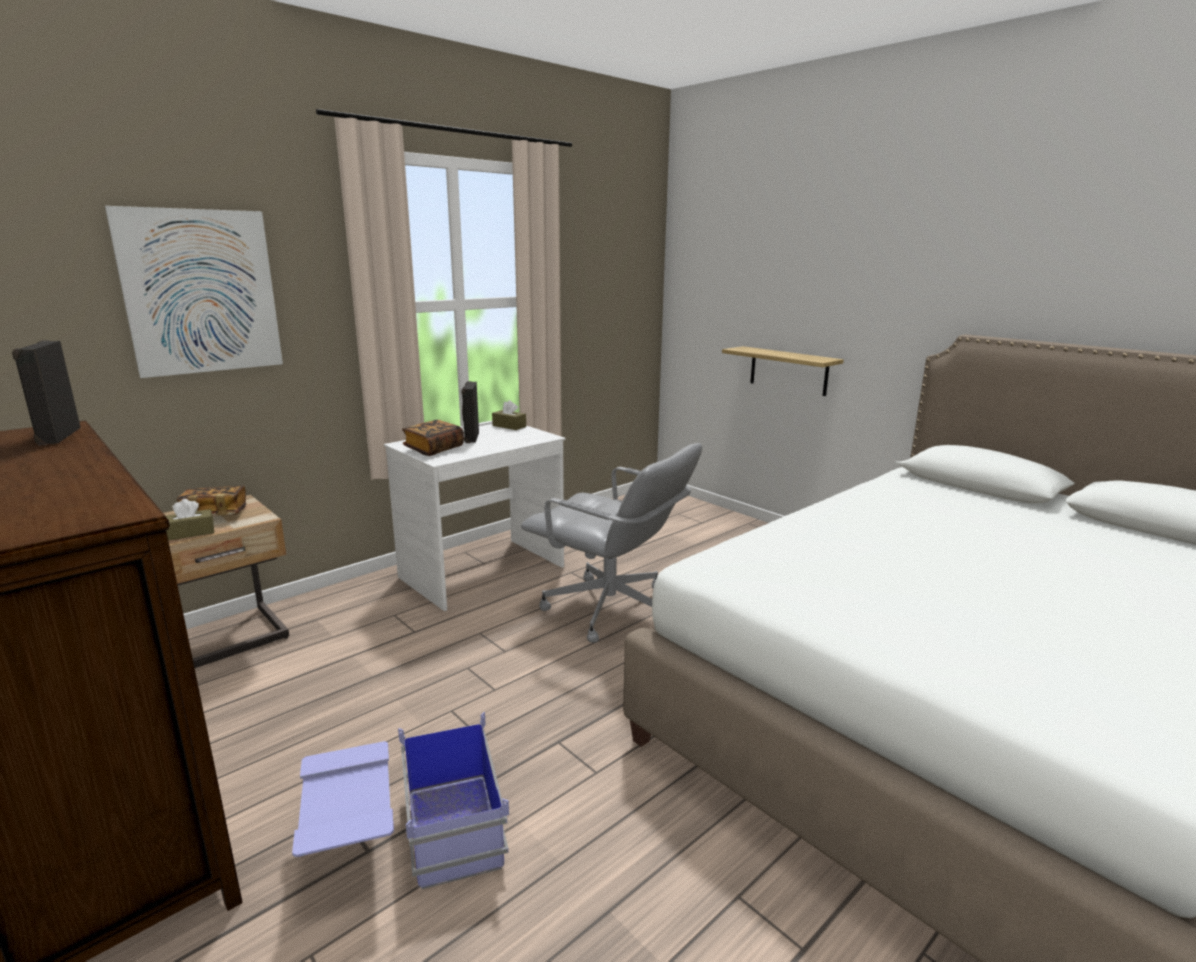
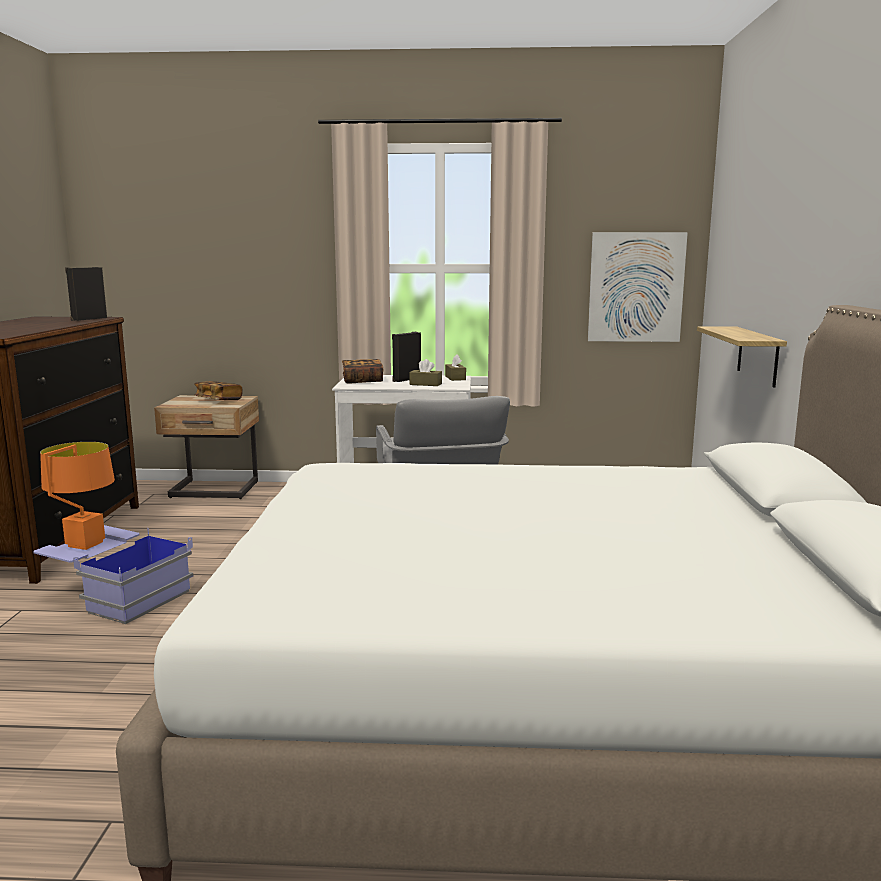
camera: 45 degrees right, 5 degrees down
(190, 533) = (189, 405): brown tissue box -> brown tissue box (425, 384)
(201, 292) = (240, 250): picture -> picture (636, 287)
(337, 798) = (85, 544): none -> orange table lamp

